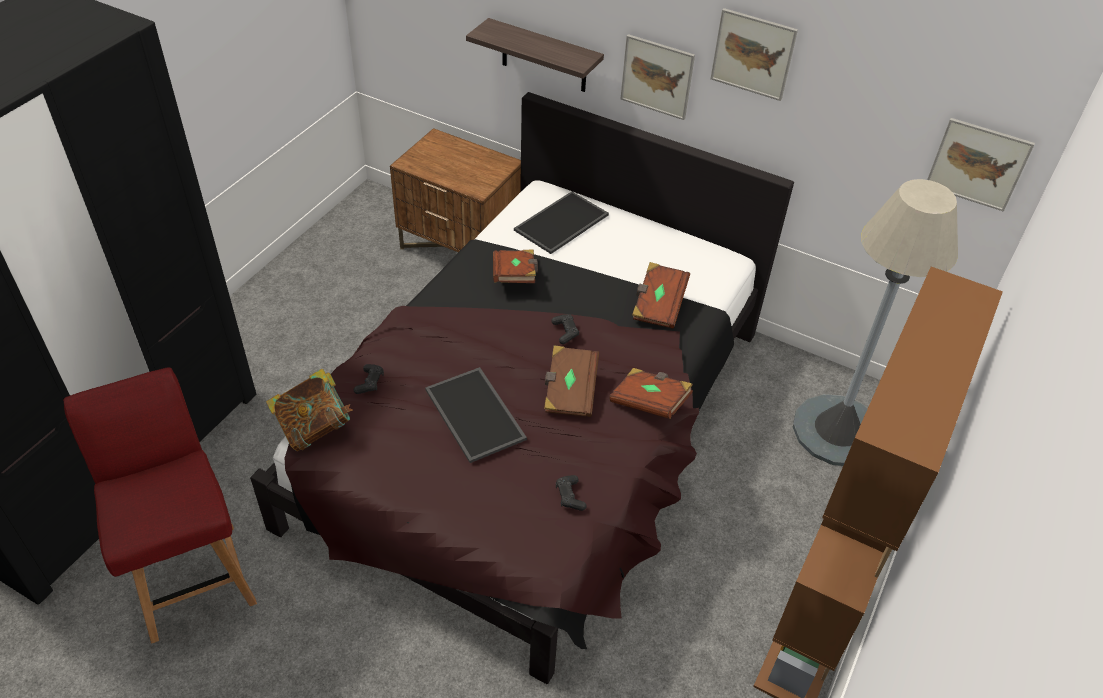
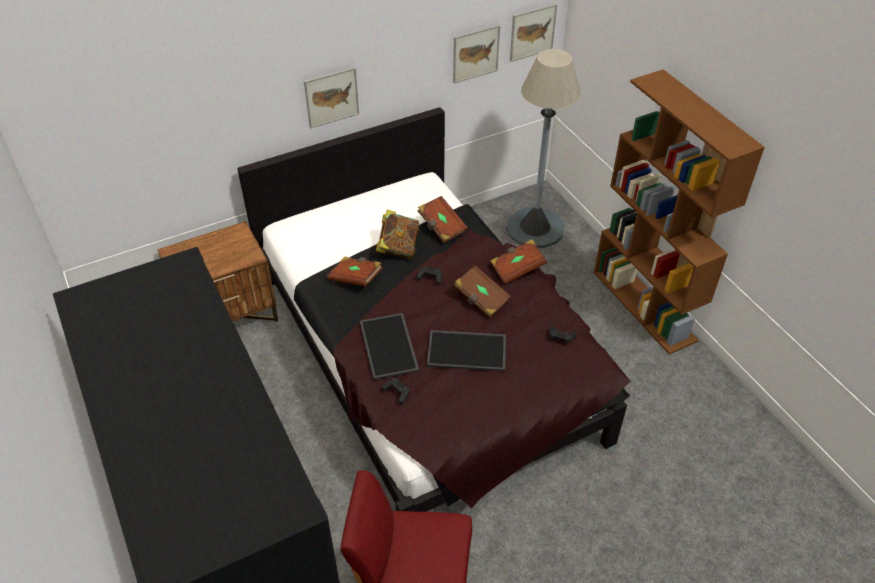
camera: 55 degrees left, 0 degrees up
(314, 427) = (413, 440): book -> book (398, 248)
(544, 56) = (241, 135): shelf -> none
(562, 223) = (326, 233): tray -> tray (390, 346)
(753, 54) = (392, 44): picture -> picture (475, 53)

